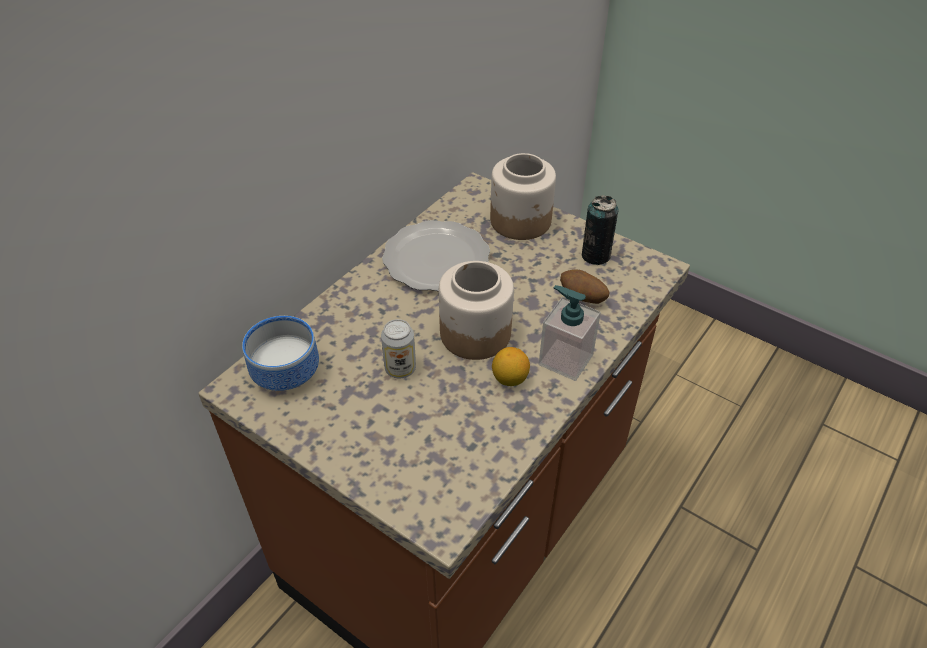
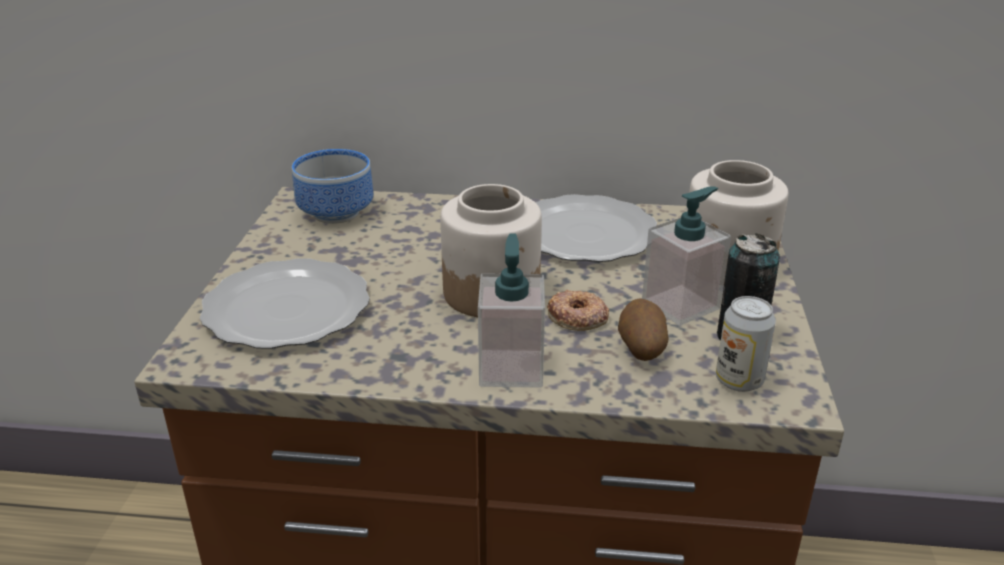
camera: 60 degrees right, 15 degrees down
(400, 368) = (393, 266): can -> can (739, 380)
(413, 448) = (285, 308): none -> plate
(510, 379) = (439, 337): lemon -> none
(531, 308) = (577, 317): none -> donut
(549, 261) = (681, 305): none -> soap dispenser

